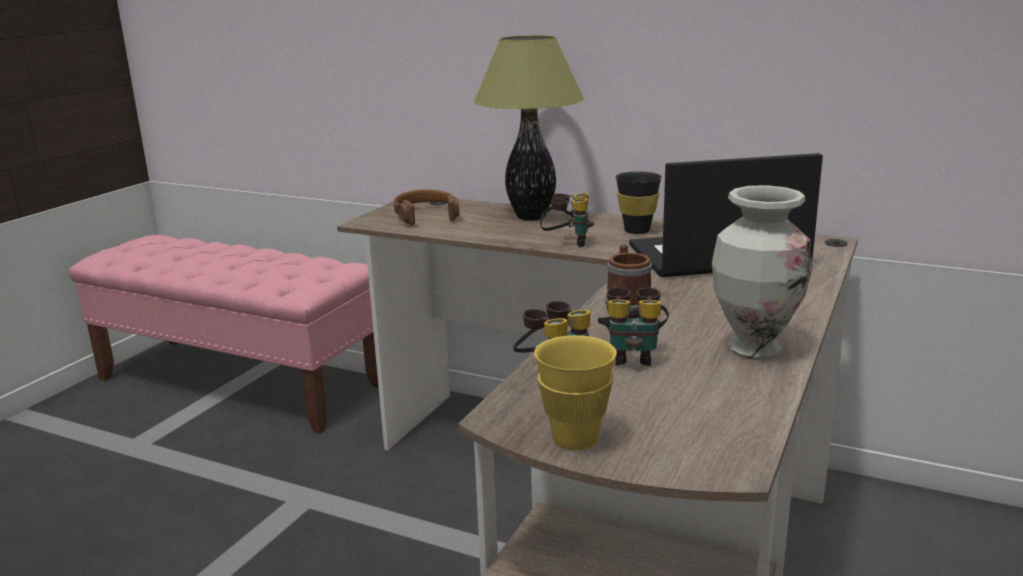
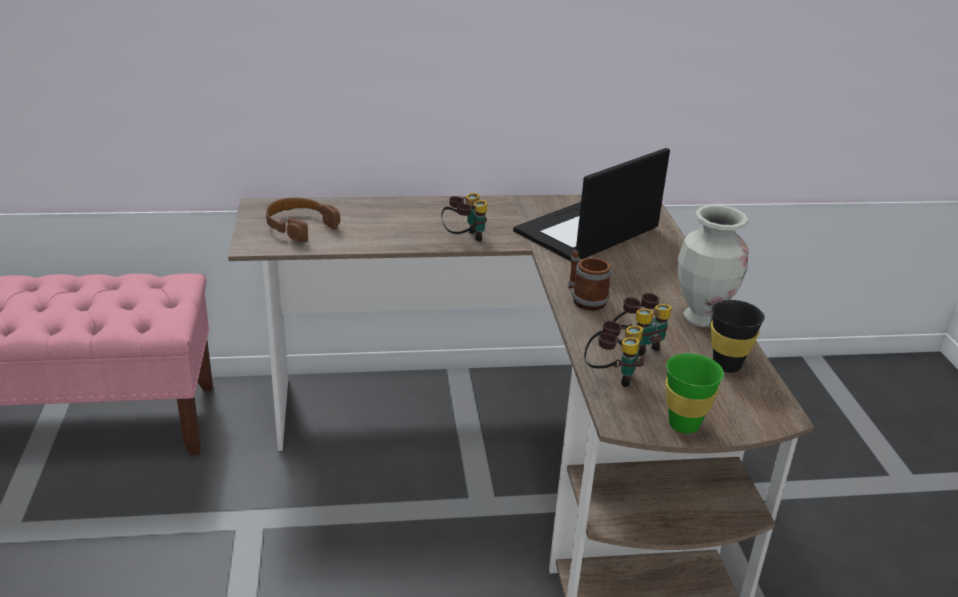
camera: 35 degrees left, 10 degrees up
(531, 217) = (397, 212): table lamp -> none
(575, 440) = (684, 424): yellow cup -> green cup
(637, 230) = (500, 213): black cup -> black cup (726, 365)

